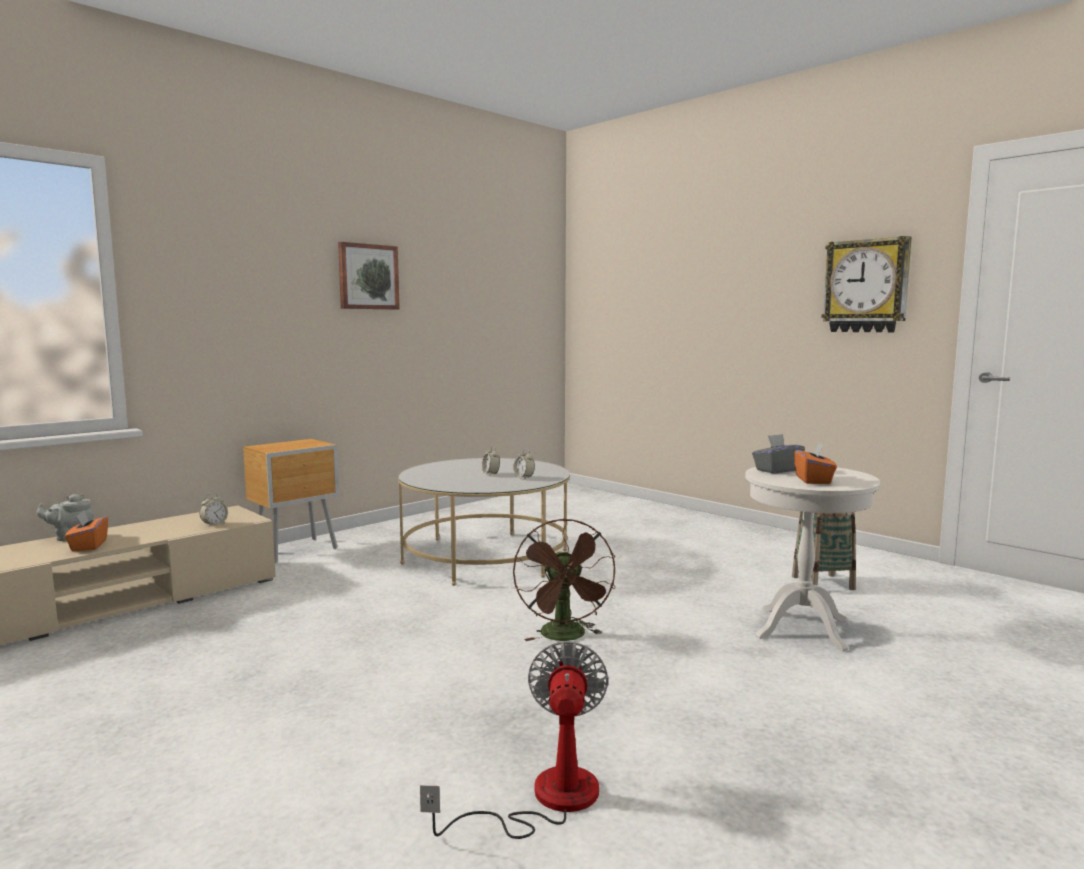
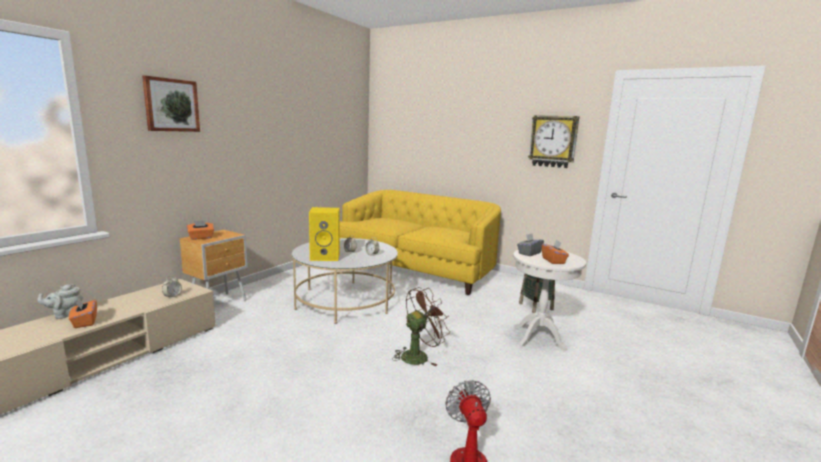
camera: 15 degrees left, 5 degrees up
(272, 446) = (201, 237): none -> orange tissue box
(368, 277) = (256, 121): picture -> picture (171, 105)
(448, 478) = (326, 256): none -> yellow speaker
(566, 637) = (419, 355): brown fan -> brown fan turned 105 degrees counterclockwise
(629, 518) = (416, 268): none -> yellow sofa

